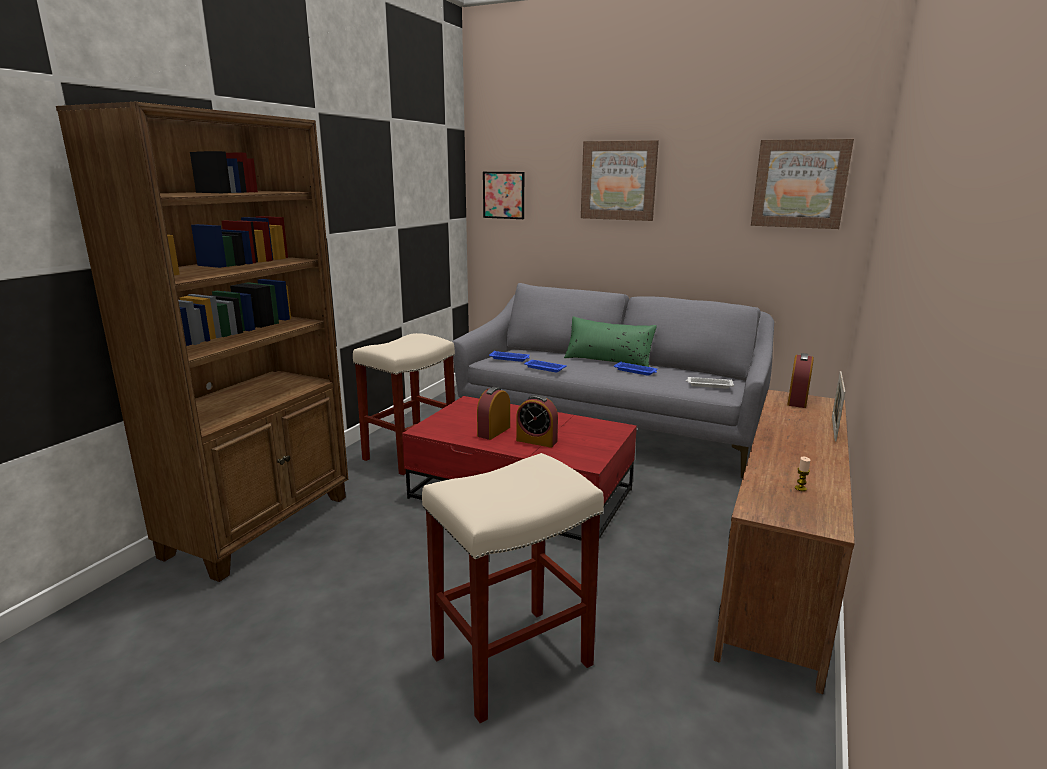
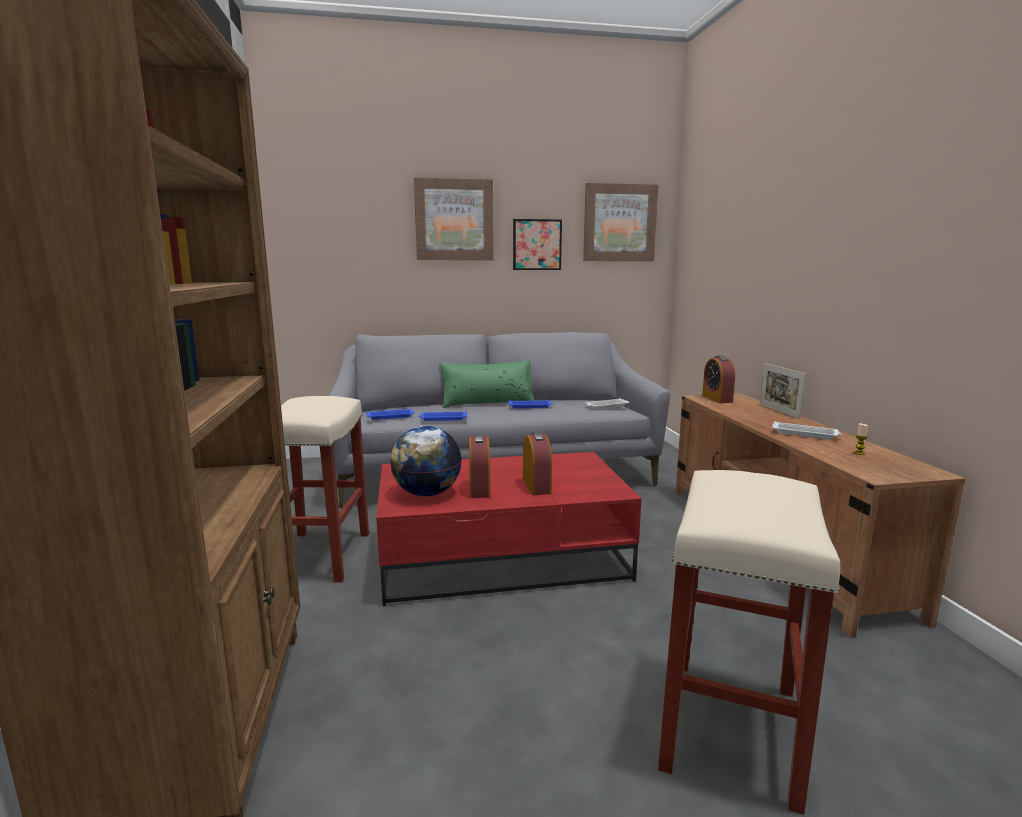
camera: 35 degrees left, 5 degrees down
(455, 425) = (426, 493): none -> globe
(503, 195) = (317, 237): picture -> picture (537, 244)
(536, 441) = (536, 486): alarm clock -> alarm clock turned 90 degrees counterclockwise
(794, 457) = (805, 434): none -> white tray

